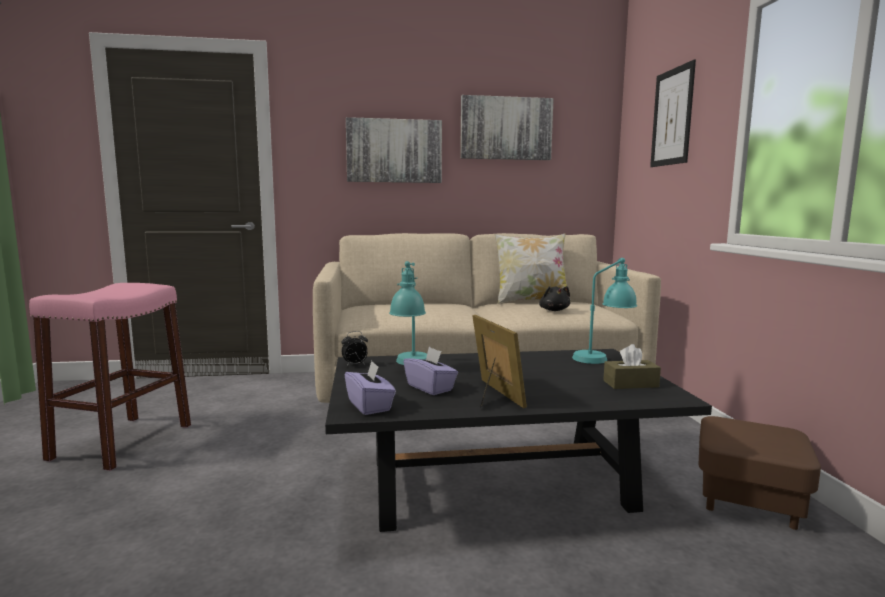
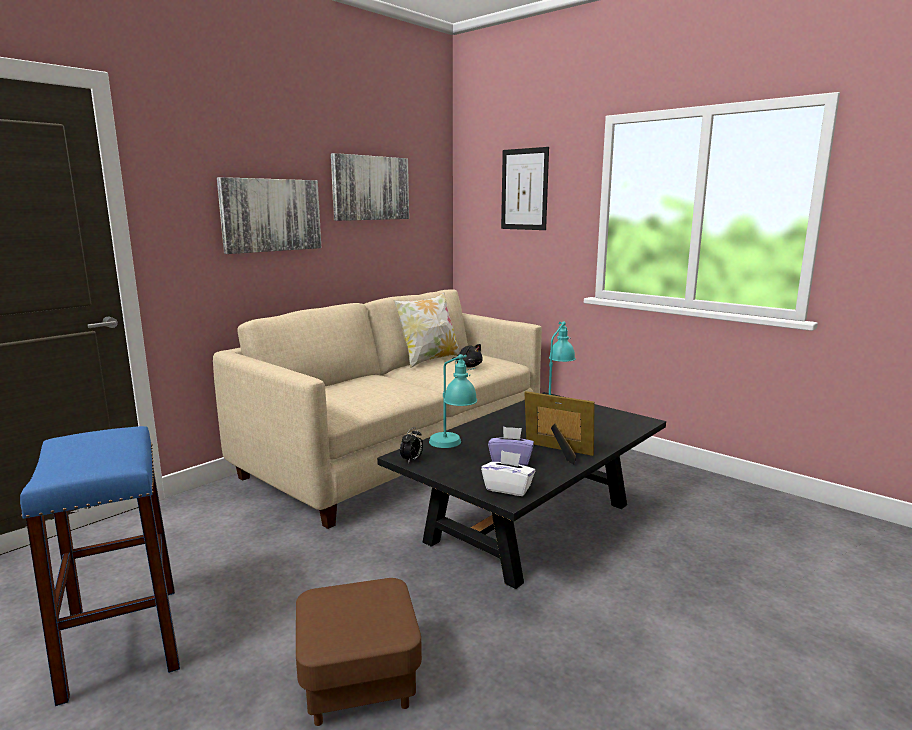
camera: 40 degrees left, 5 degrees up
(122, 442) = (122, 640): pink stool -> blue stool
(370, 406) = (508, 488): purple tissue box -> white tissue box
(630, 384) = (607, 418): brown tissue box -> none
(748, 500) = (659, 476): brown ottoman -> brown ottoman (359, 681)

